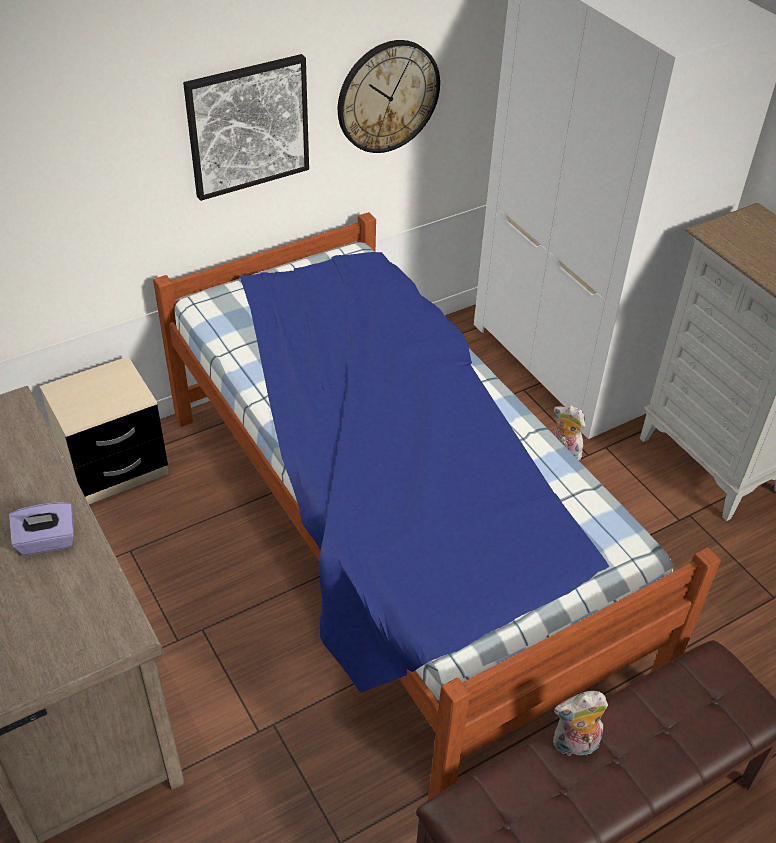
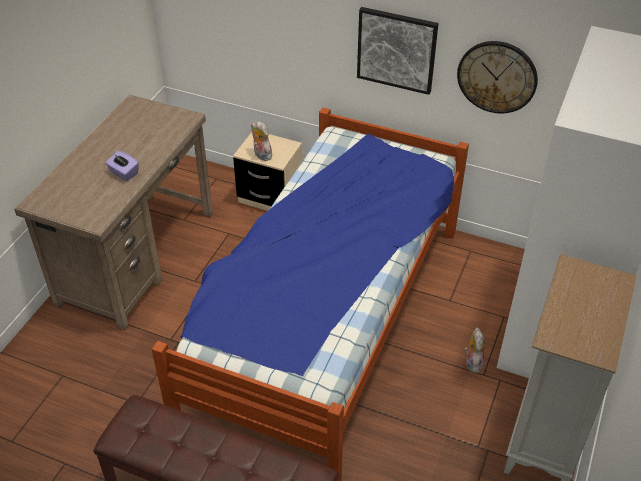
camera: 55 degrees right, 0 degrees up
(574, 745) = (207, 435): plush toy -> plush toy (261, 155)

